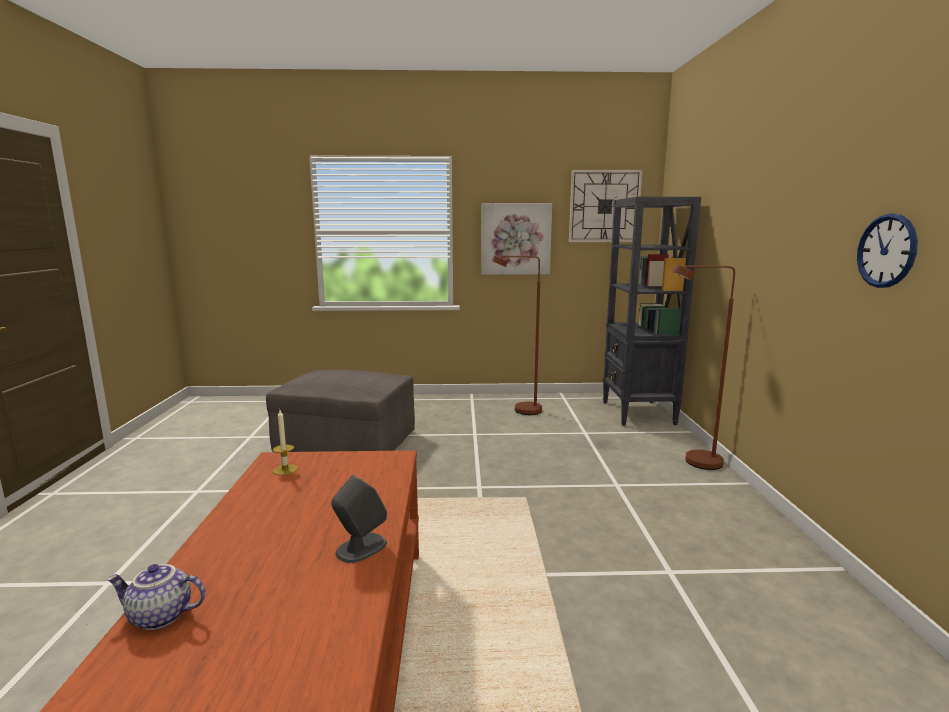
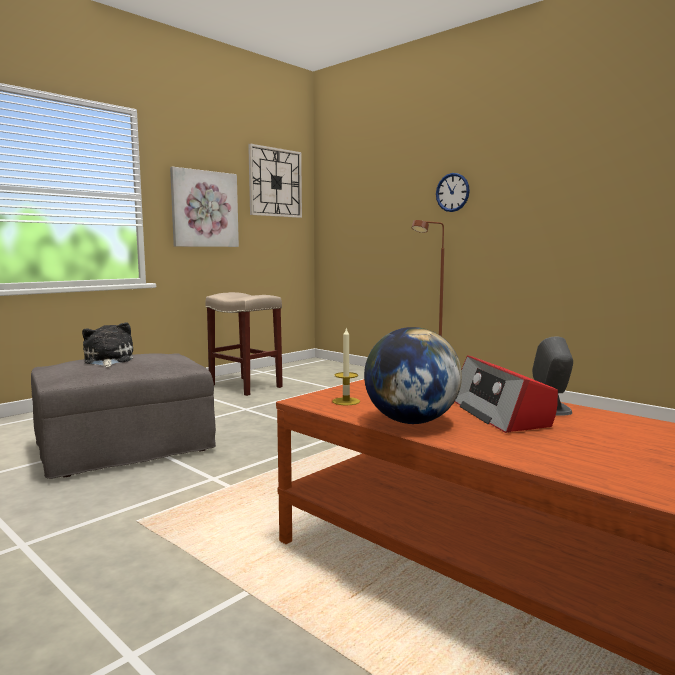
camera: 45 degrees left, 5 degrees down
(159, 617) = (589, 470): teapot -> none
(248, 508) = (411, 421): none -> globe
(314, 531) = (499, 413): none -> radio
(337, 376) = (108, 360): none -> plush toy
(520, 410) = (246, 386): brown floor lamp -> beige stool
(638, 413) = (339, 369): black bookcase -> none
(886, 251) = (586, 196): wall clock -> wall clock (452, 192)

